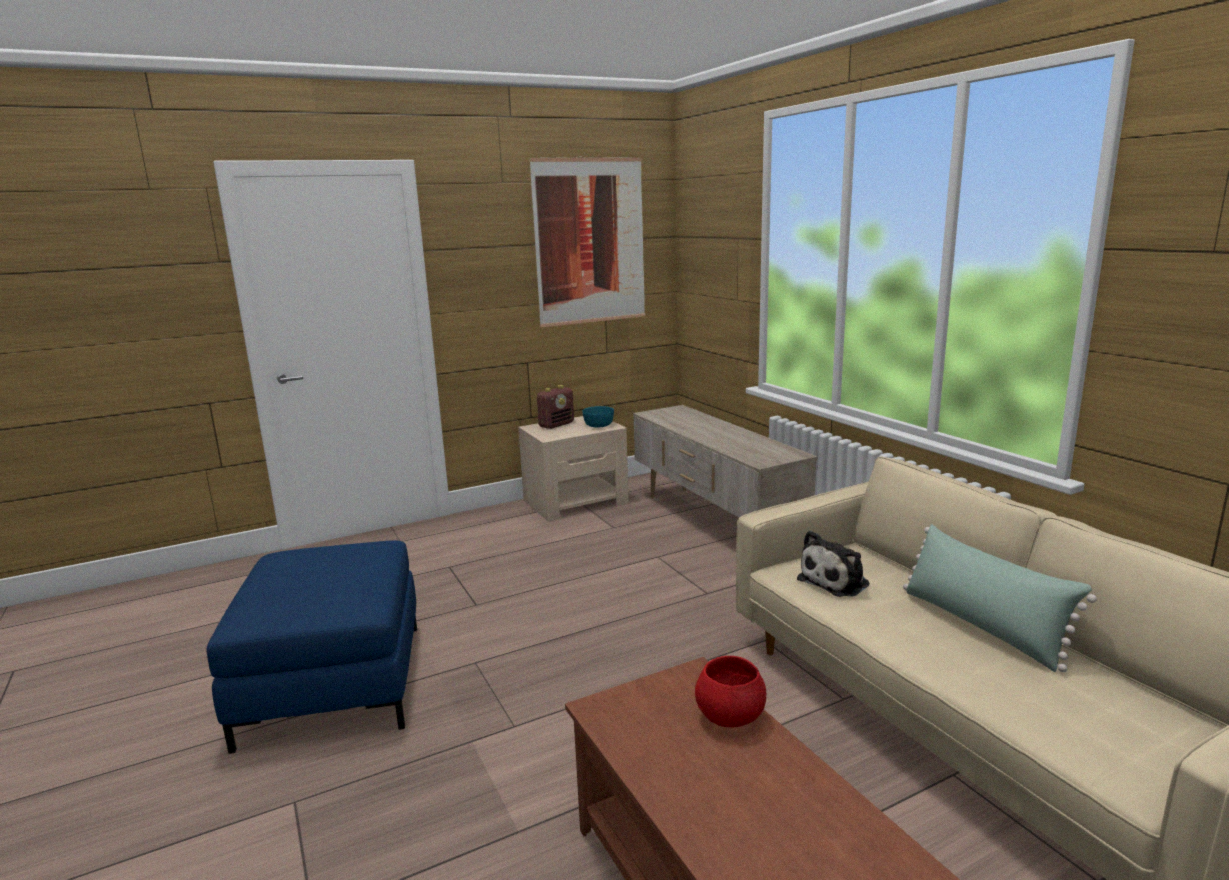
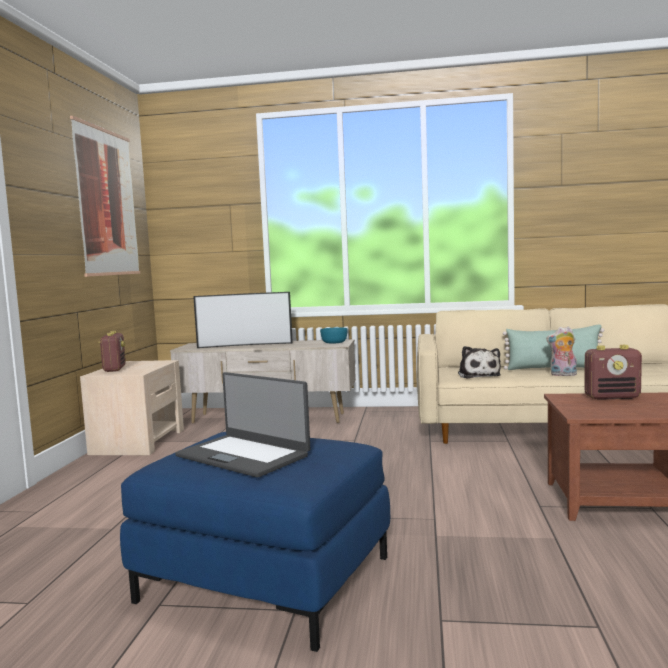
camera: 55 degrees left, 10 degrees down
(304, 574) = (243, 455): none -> laptop
(598, 425) = (151, 363): turquoise bowl -> turquoise bowl (334, 342)
(699, 427) = (245, 345): none -> television
(731, 717) = (612, 397): red bowl -> radio
(931, 645) = (563, 375): none -> plush toy

